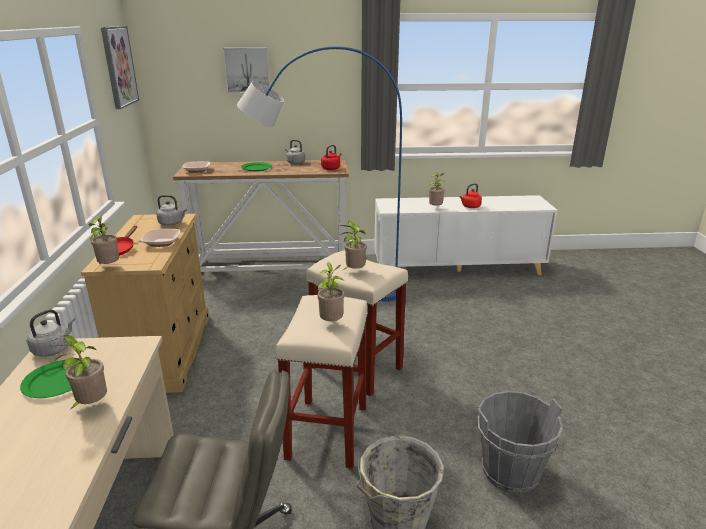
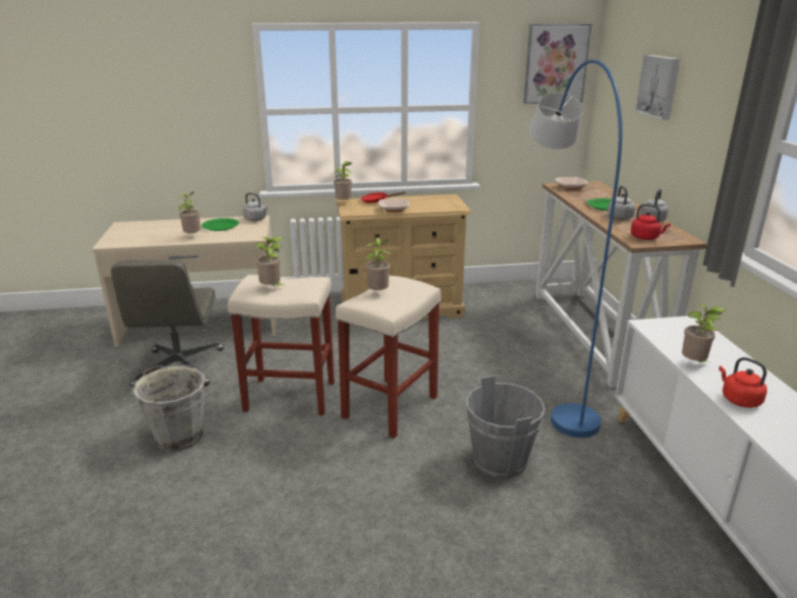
camera: 85 degrees right, 0 degrees up
(172, 223) = (439, 207): grey kettle -> grey kettle (620, 218)
(510, 471) = (215, 511): grey bucket -> grey bucket (500, 461)

